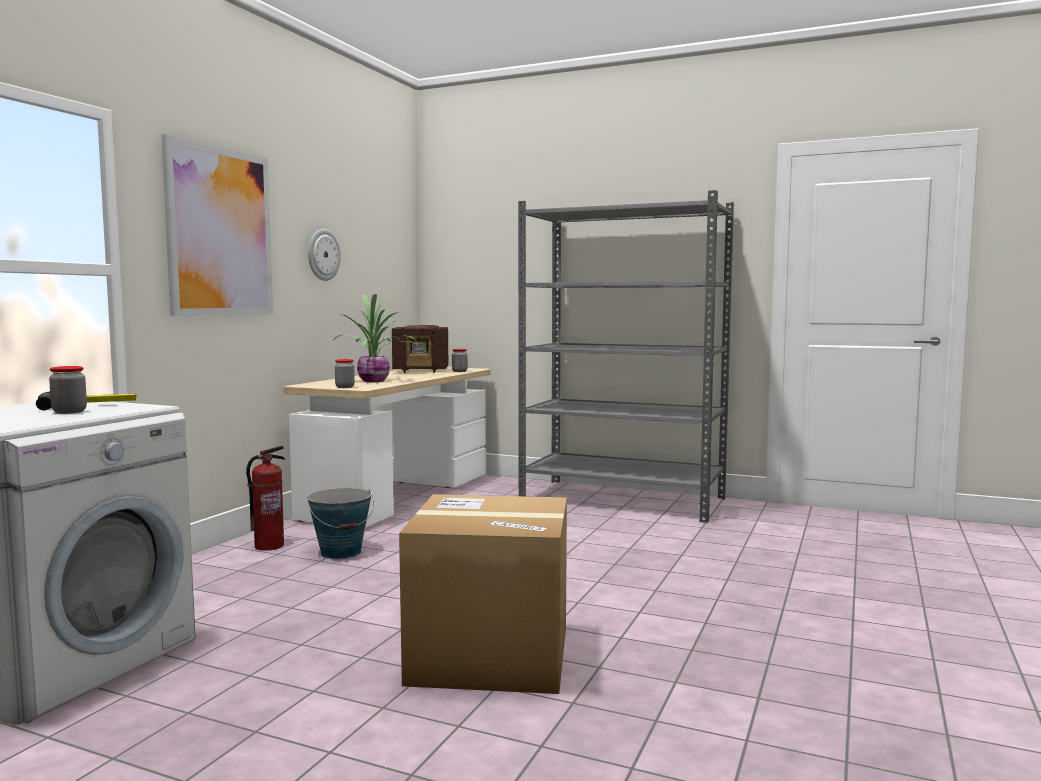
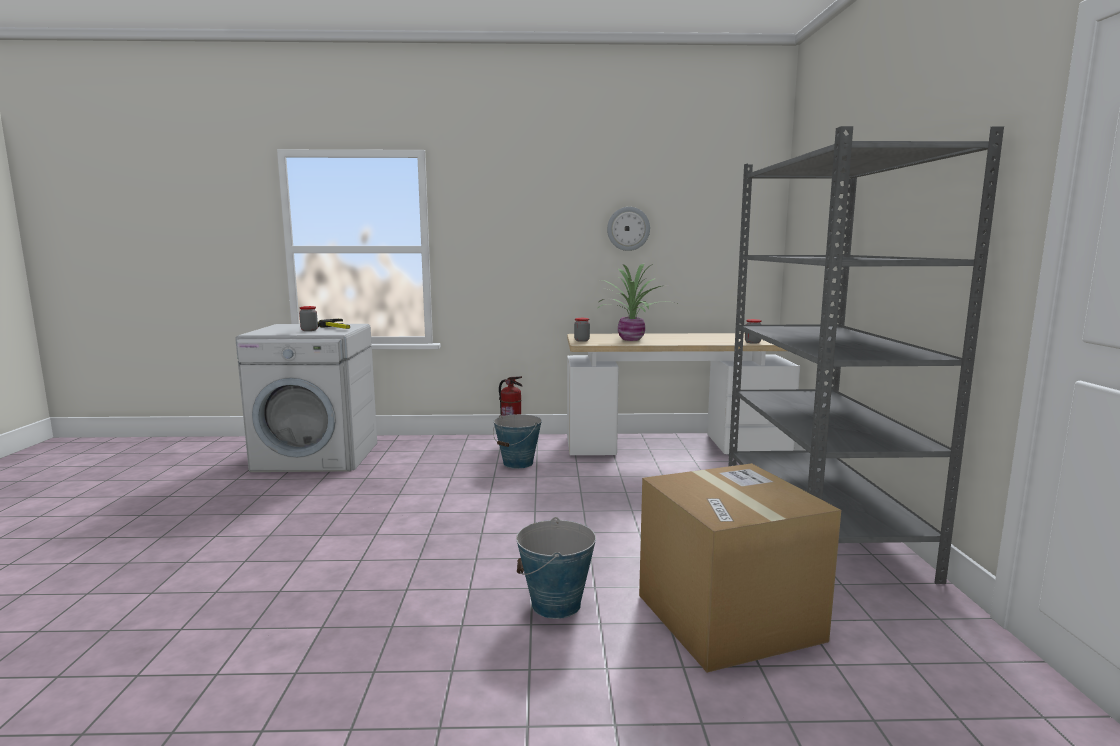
camera: 65 degrees right, 5 degrees up
(220, 232) = (513, 219): picture -> none
(422, 371) = (732, 337): radio -> none
(490, 655) = (354, 548): cardboard box -> cardboard box (728, 617)
(690, 587) = (556, 605): none -> bucket

